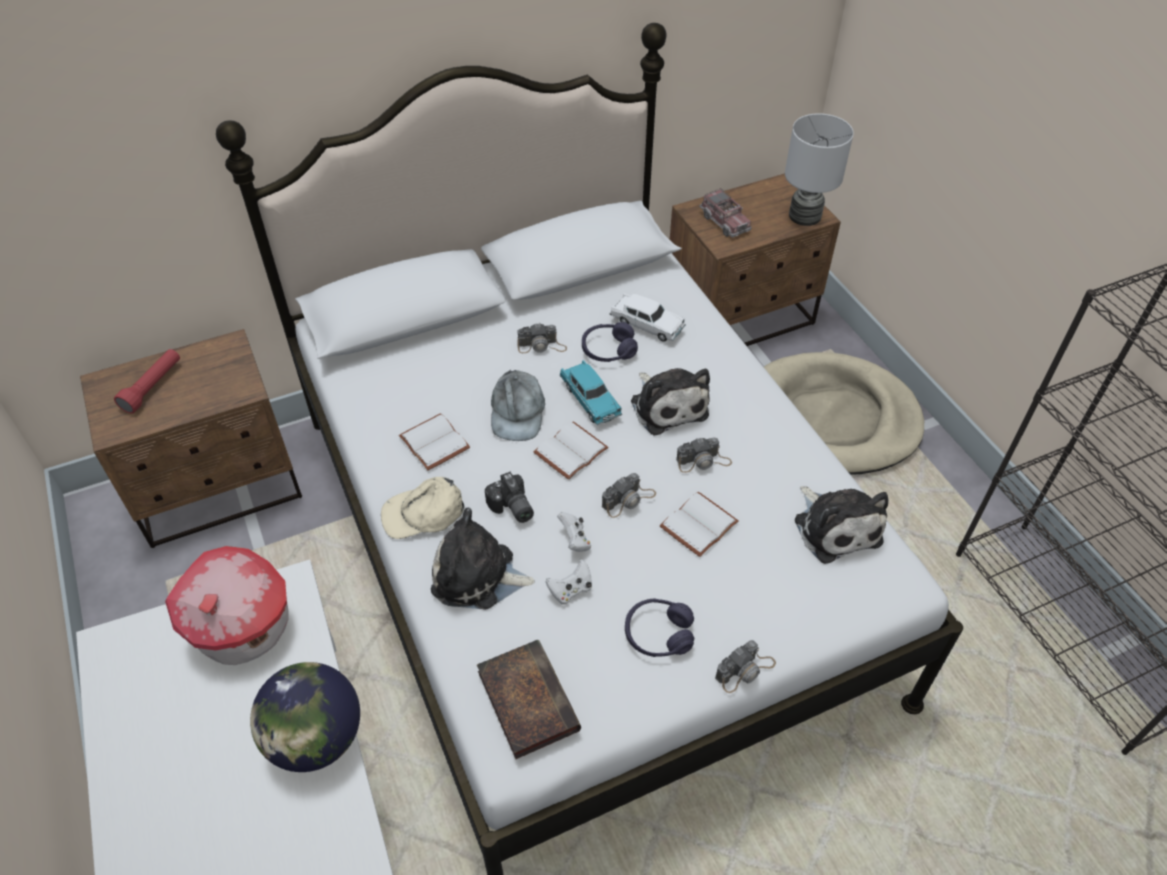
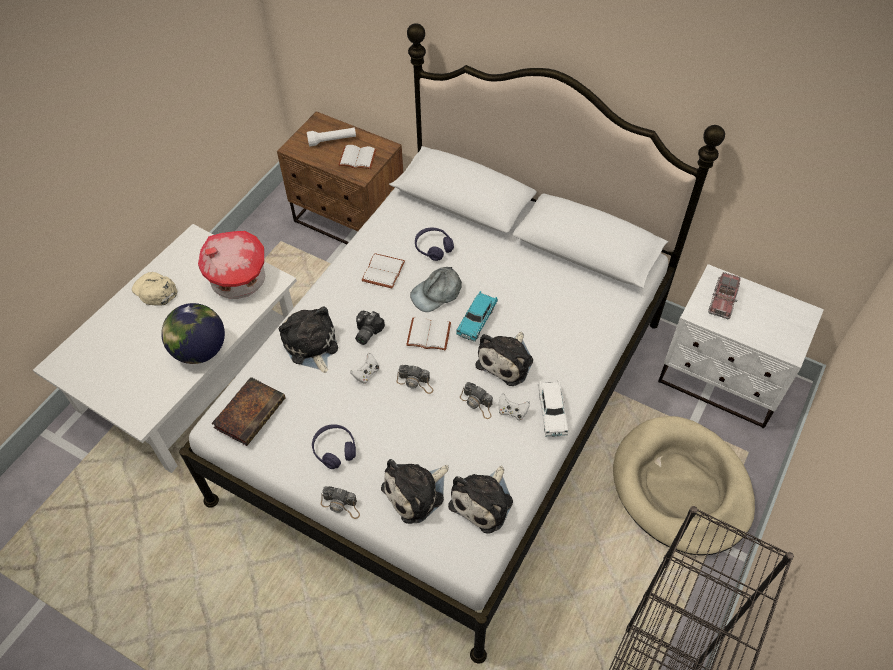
camera: 55 degrees right, 5 degrees up
(153, 387) = (332, 141): red flashlight -> white flashlight
(423, 513) = (333, 298): beige cap -> beige cap (155, 291)
(542, 346) = (499, 273): camera -> none
(571, 590) = (331, 391): white game controller -> white game controller (512, 412)
(608, 350) = (526, 306): purple headphones -> purple headphones (433, 248)
(647, 325) = (565, 312): white toy car -> white toy car (551, 412)
(699, 527) = (425, 429): white book -> white book (356, 159)
(741, 318) = (721, 380): brown nightstand -> white nightstand
(780, 583) = (416, 492): none -> plush toy
(805, 216) = (781, 343): grey table lamp -> none

